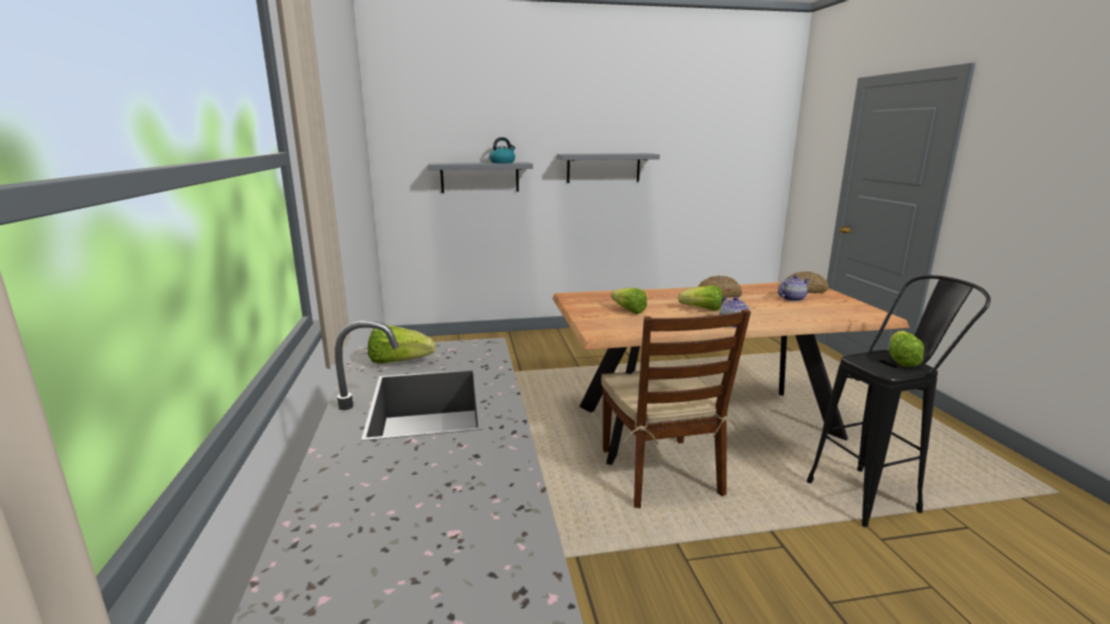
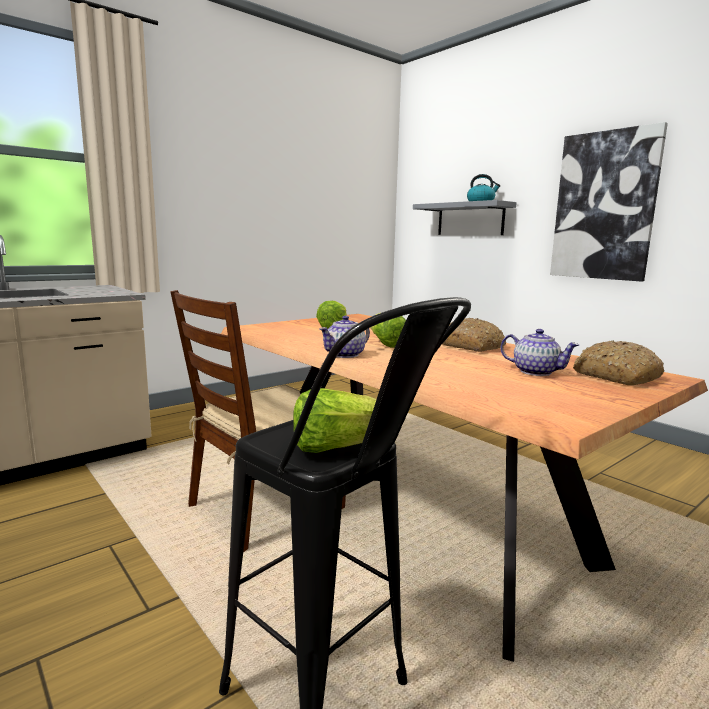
camera: 60 degrees right, 5 degrees down
(399, 361) = (82, 288): lettuce -> none
(603, 168) = (604, 206): grey shelf -> picture

